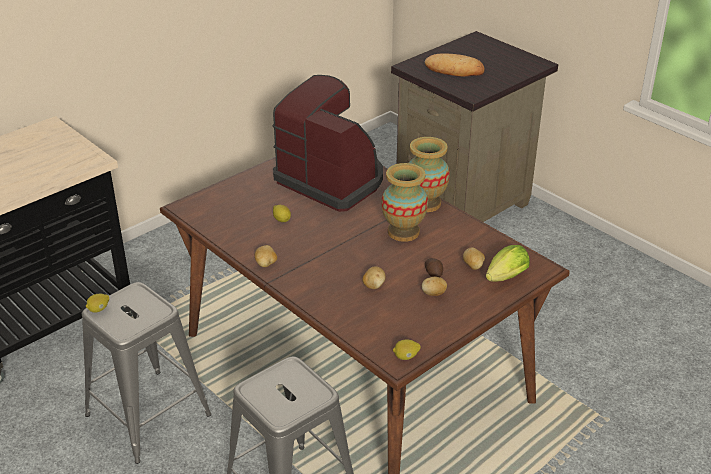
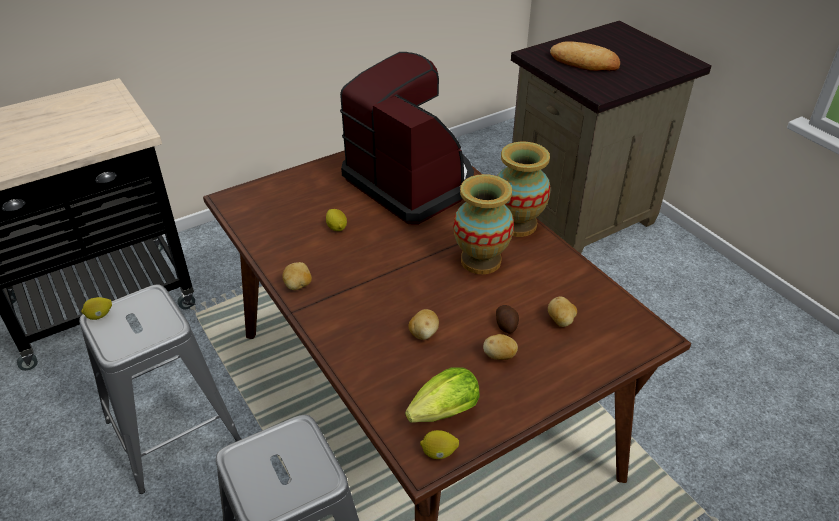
camera: 10 degrees right, 5 degrees up
(504, 279) = (599, 345): lettuce -> lettuce (441, 414)

